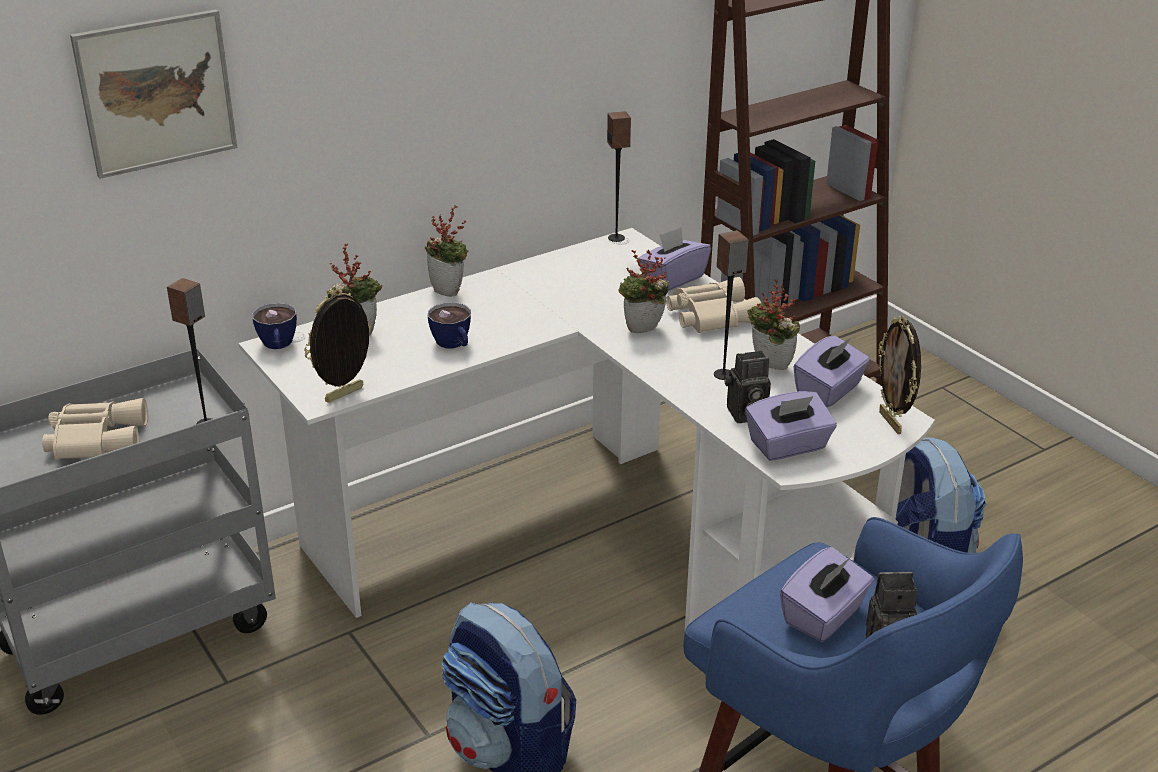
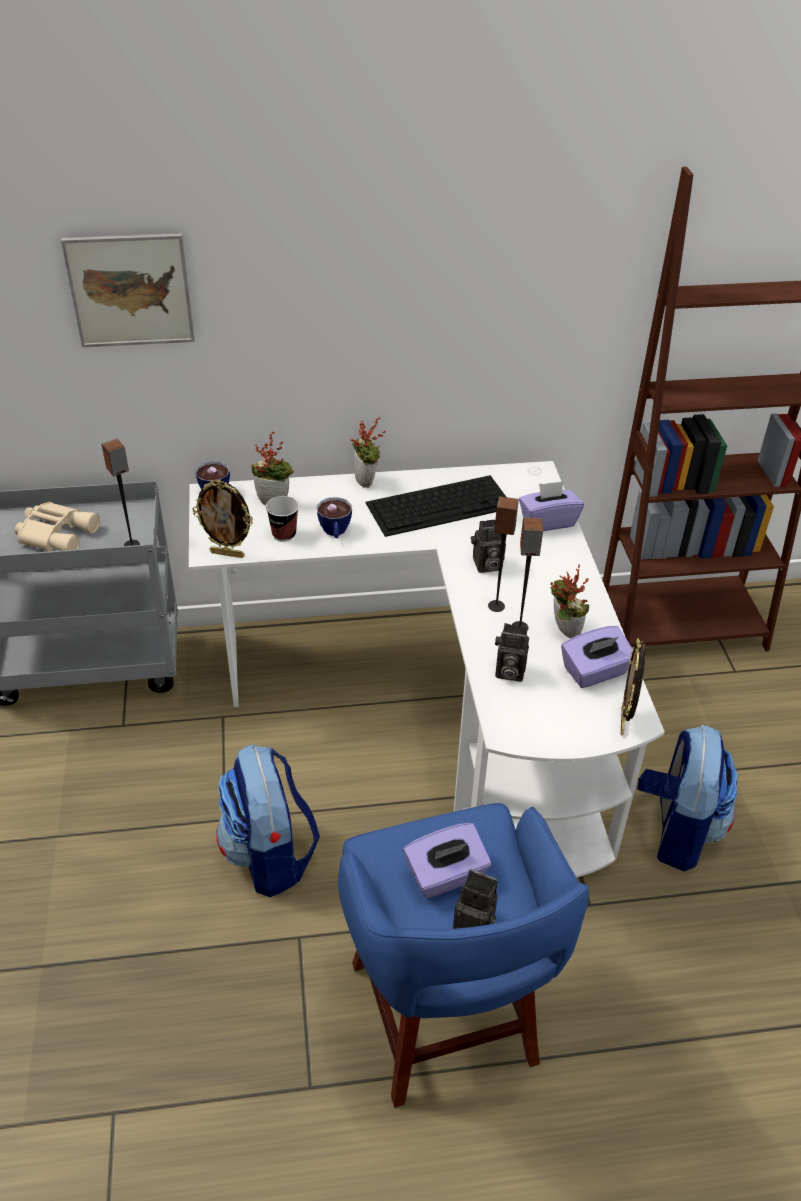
camera: 25 degrees right, 10 degrees up
(345, 395) = (228, 554): picture frame -> picture frame turned 150 degrees counterclockwise
(396, 361) = (284, 534): none -> cup
(548, 292) = (440, 504): none -> keyboard
(616, 238) = (532, 468): speaker -> speaker (496, 606)
(643, 331) = (486, 565): potted plant -> camera
(709, 315) = (552, 566): beige binoculars -> none
(788, 446) = (520, 714): purple tissue box -> none

